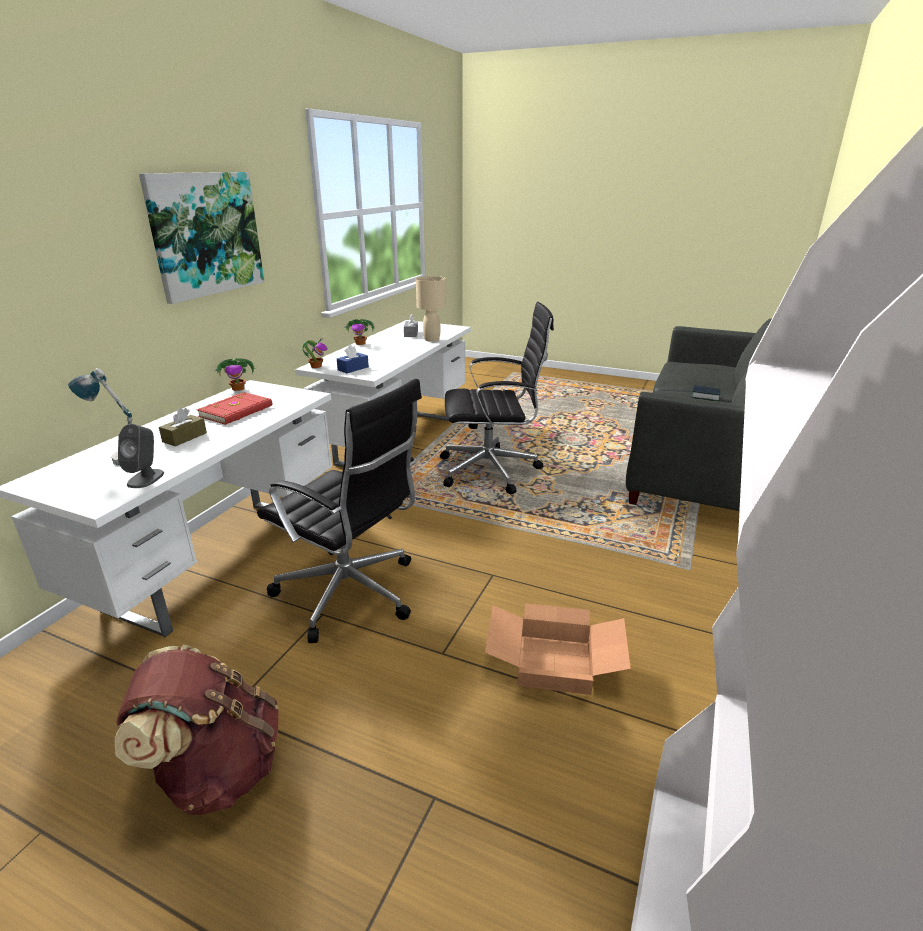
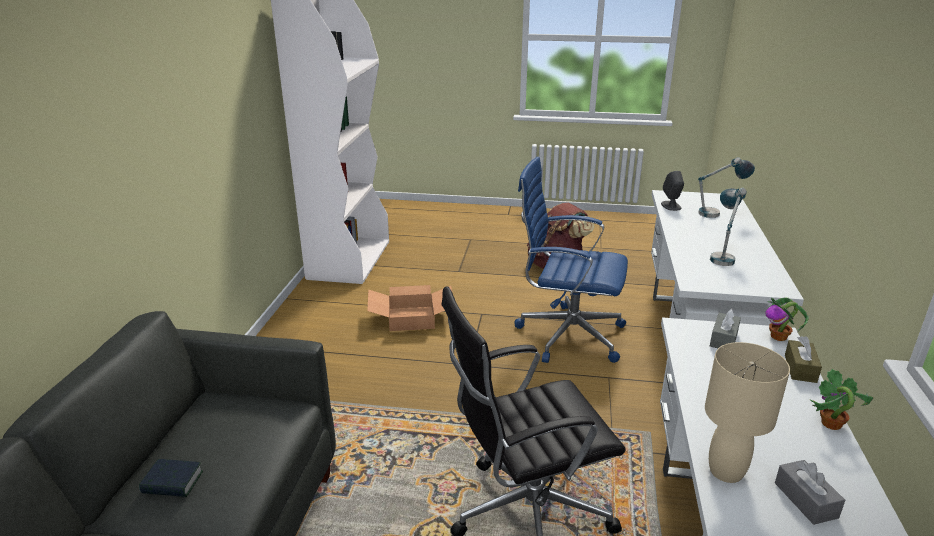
camera: 165 degrees right, 0 degrees up
(185, 437) = (708, 230): brown tissue box -> brown tissue box (800, 368)
(206, 234) = (851, 126): picture -> none
(237, 411) = (722, 256): red book -> table lamp
(239, 388) = (782, 283): potted plant -> none
(351, 594) = (567, 334): black office chair -> blue office chair
(353, 368) = (723, 339): blue tissue box -> grey tissue box

